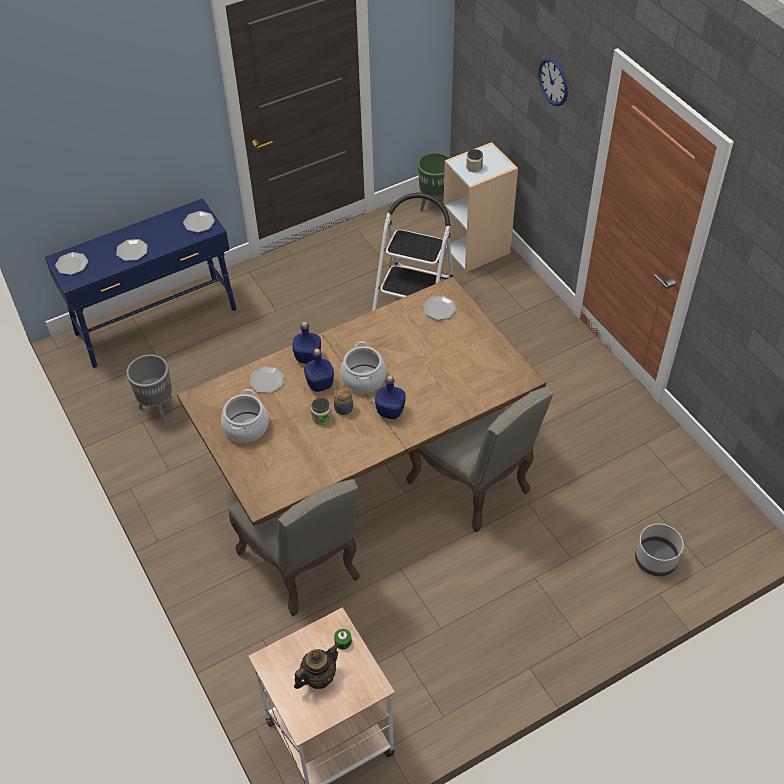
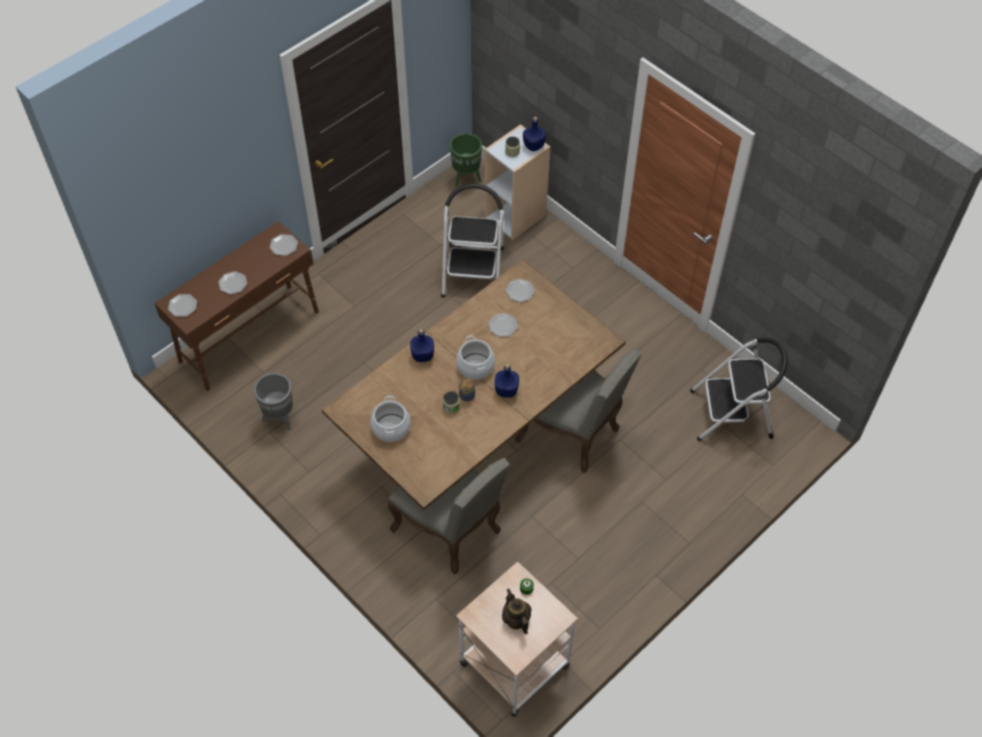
camera: 15 degrees left, 5 degrees up
(157, 322) = (250, 337): blue console table -> brown console table
(266, 380) = (394, 383): plate -> plate (502, 326)
(318, 677) = (516, 620): teapot -> teapot turned 60 degrees counterclockwise
(319, 384) = (440, 378): blue bottle -> blue bottle (533, 146)
(553, 81) = (581, 78): wall clock -> none
(655, 560) = (732, 467): grey planter -> none
(672, 500) = (734, 414): none -> step ladder

